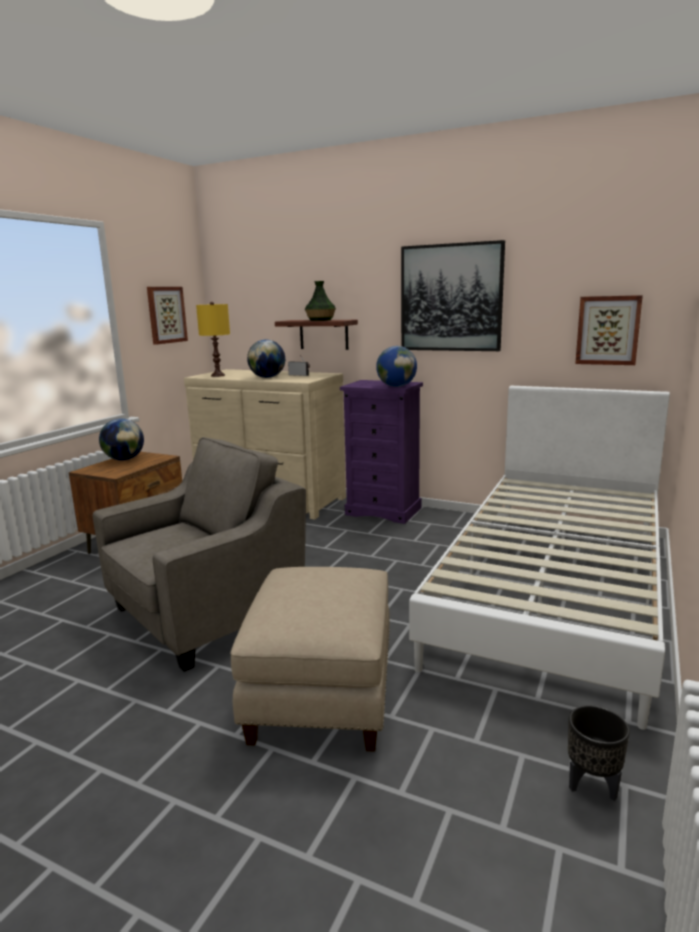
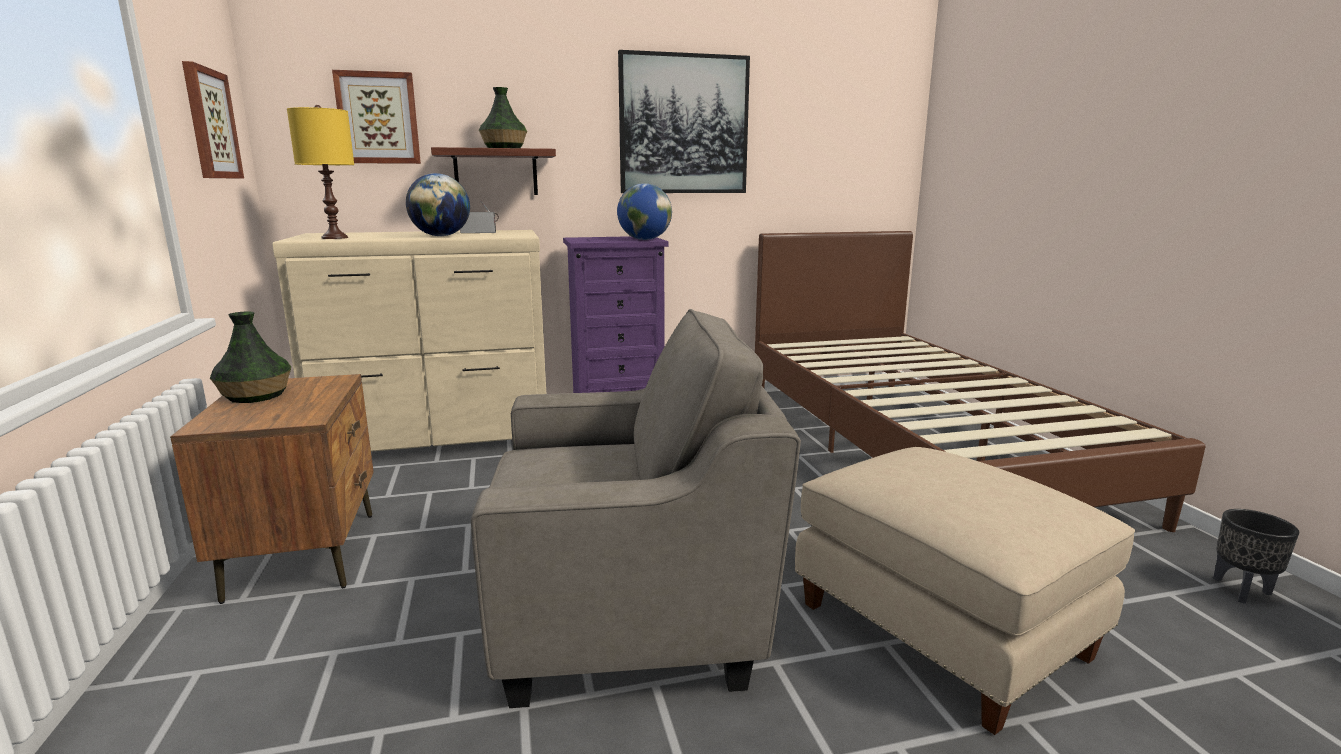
camera: 40 degrees left, 0 degrees up
(124, 459) = (256, 395): globe -> vase
(205, 615) = (628, 608): grey armchair -> grey armchair turned 75 degrees clockwise
(554, 591) = (916, 446): white bed -> brown bed
(608, 330) = (852, 168): picture -> picture (378, 118)

